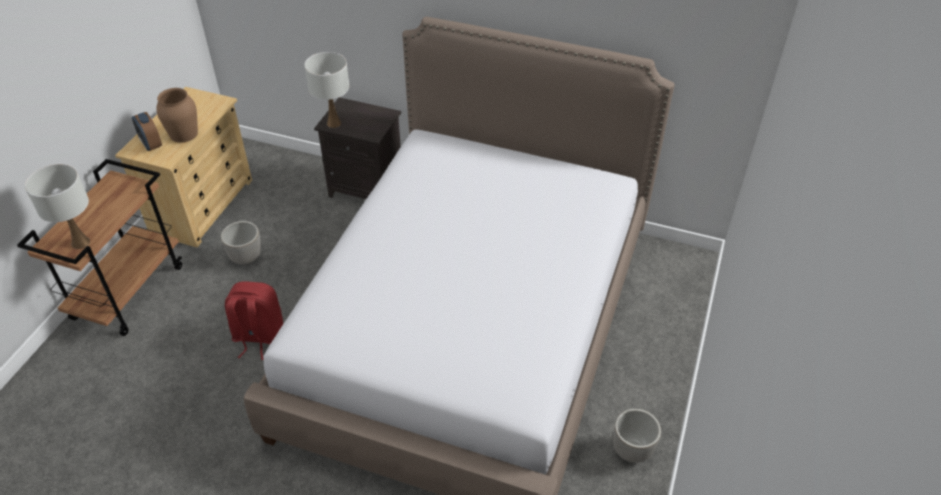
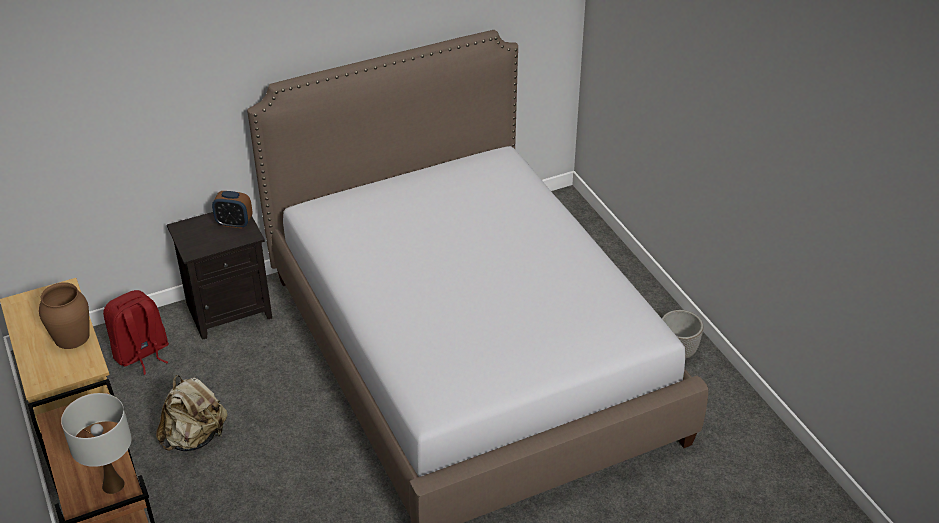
camera: 45 degrees left, 5 degrees down
(151, 144) = (51, 365): alarm clock -> alarm clock (234, 223)
(246, 257) = (195, 437): planter -> beige backpack
(258, 337) = (302, 486): red backpack -> red backpack (141, 354)
(334, 123) = (197, 247): white table lamp -> none

